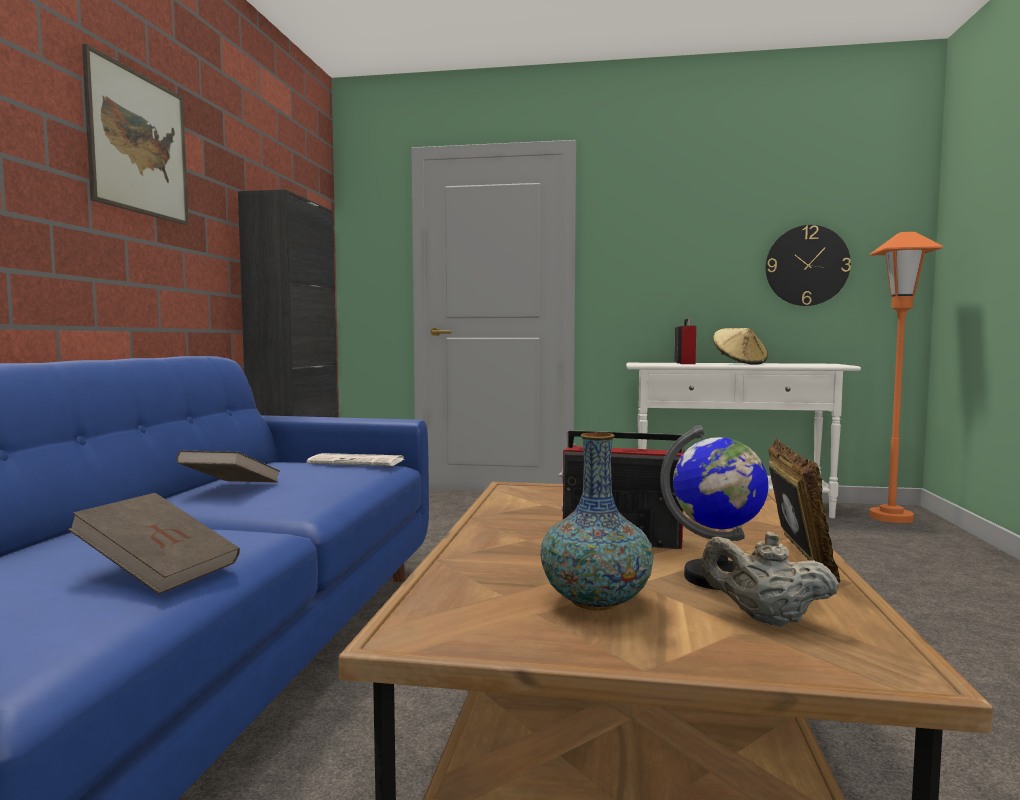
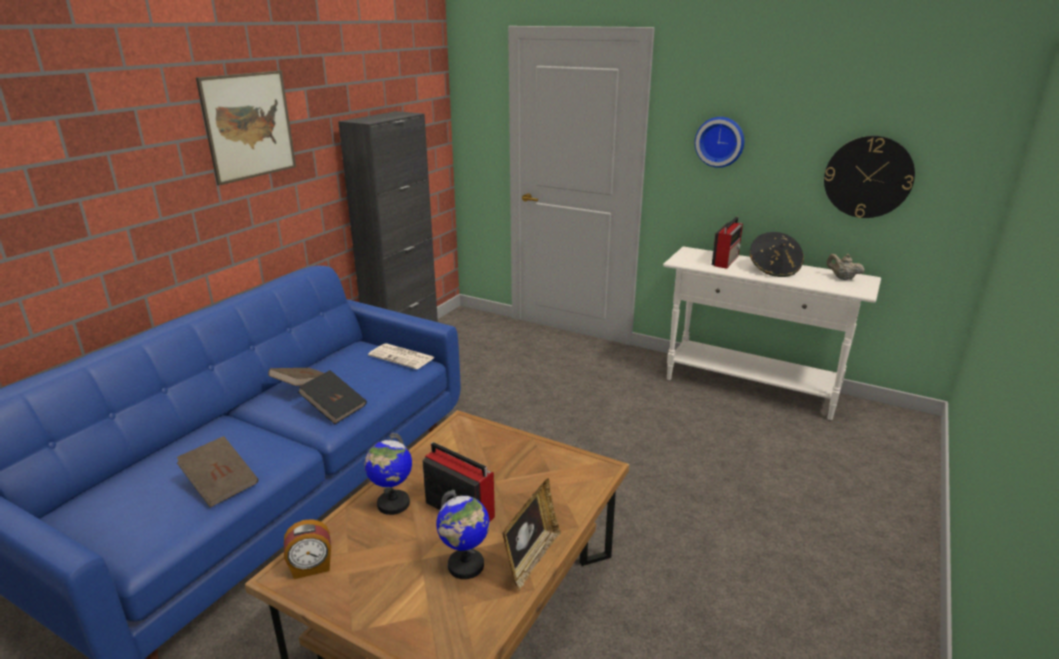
camera: 20 degrees right, 20 degrees up
(301, 498) = (334, 408): none -> black book
(457, 618) = (311, 568): none -> alarm clock
(511, 547) = (393, 504): none -> globe
(595, 601) = (384, 570): vase -> none
(656, 246) = (720, 141): none -> wall clock
(739, 363) = (774, 270): beige hat -> black hat
(765, 619) = (446, 609): beige teapot -> beige teapot (842, 278)
(891, 517) = (888, 429): orange floor lamp -> none

